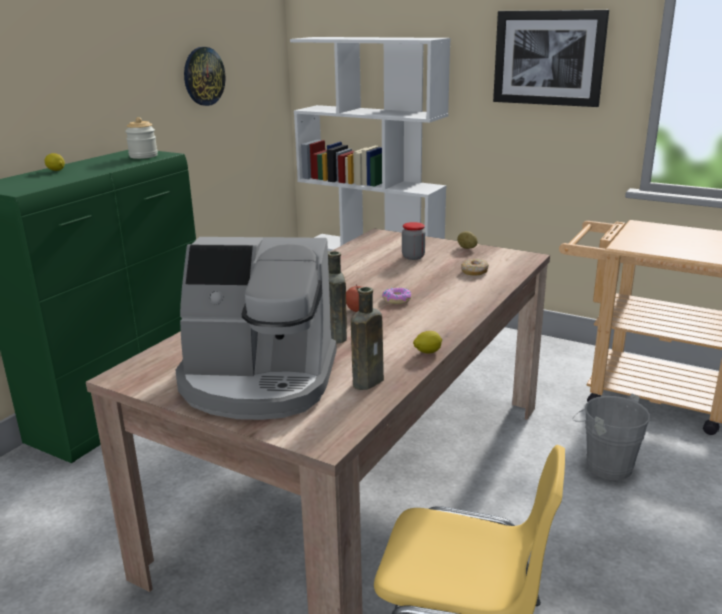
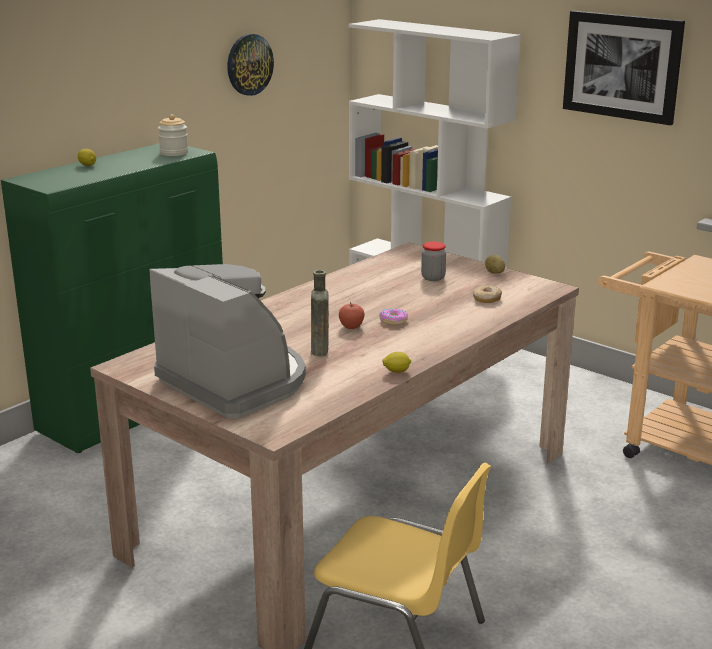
camera: 10 degrees right, 0 degrees up
(258, 381) = (235, 381): coffee machine -> coffee machine turned 150 degrees counterclockwise
(369, 380) = (332, 390): brown bottle -> none
(604, 464) = (610, 515): grey bucket -> none

